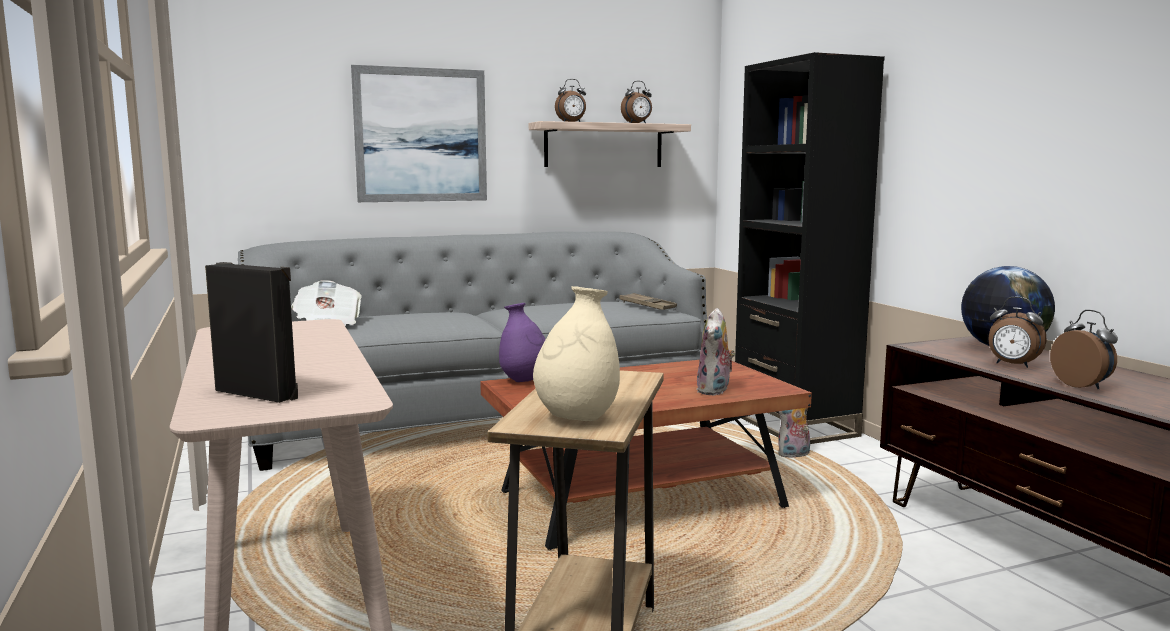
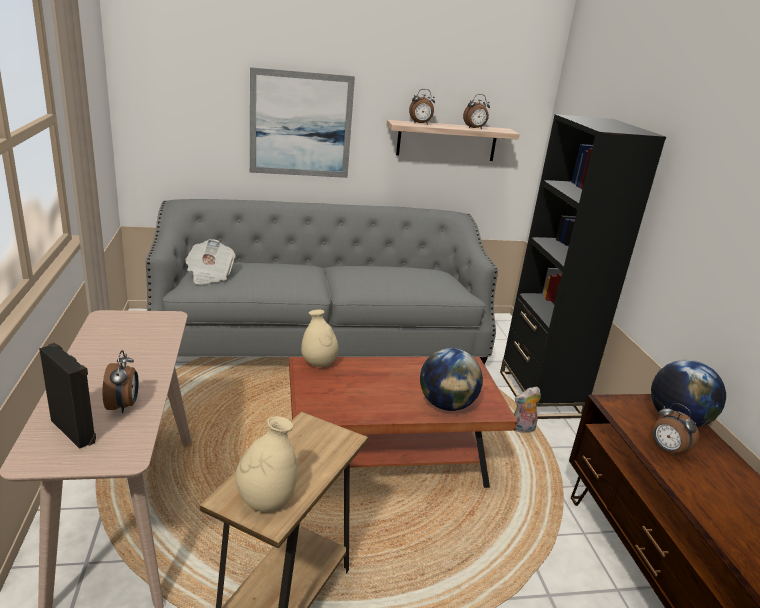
camera: 10 degrees right, 15 degrees up
(524, 381) = (318, 364): purple vase -> beige vase
(647, 306) = (448, 285): brown tray -> none
(715, 391) = (446, 404): plush toy -> globe
(1083, 385) = (702, 496): alarm clock -> alarm clock (123, 406)

